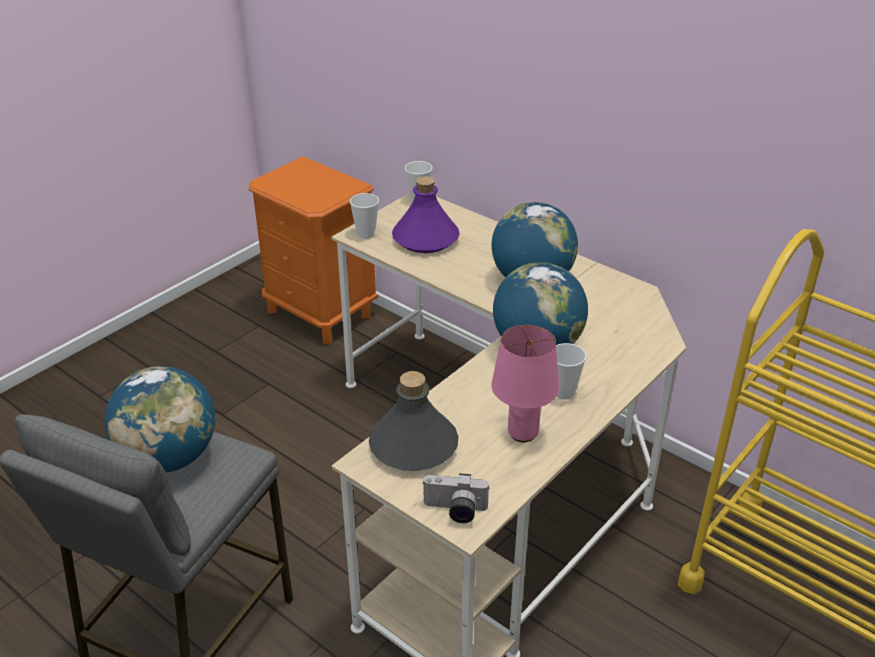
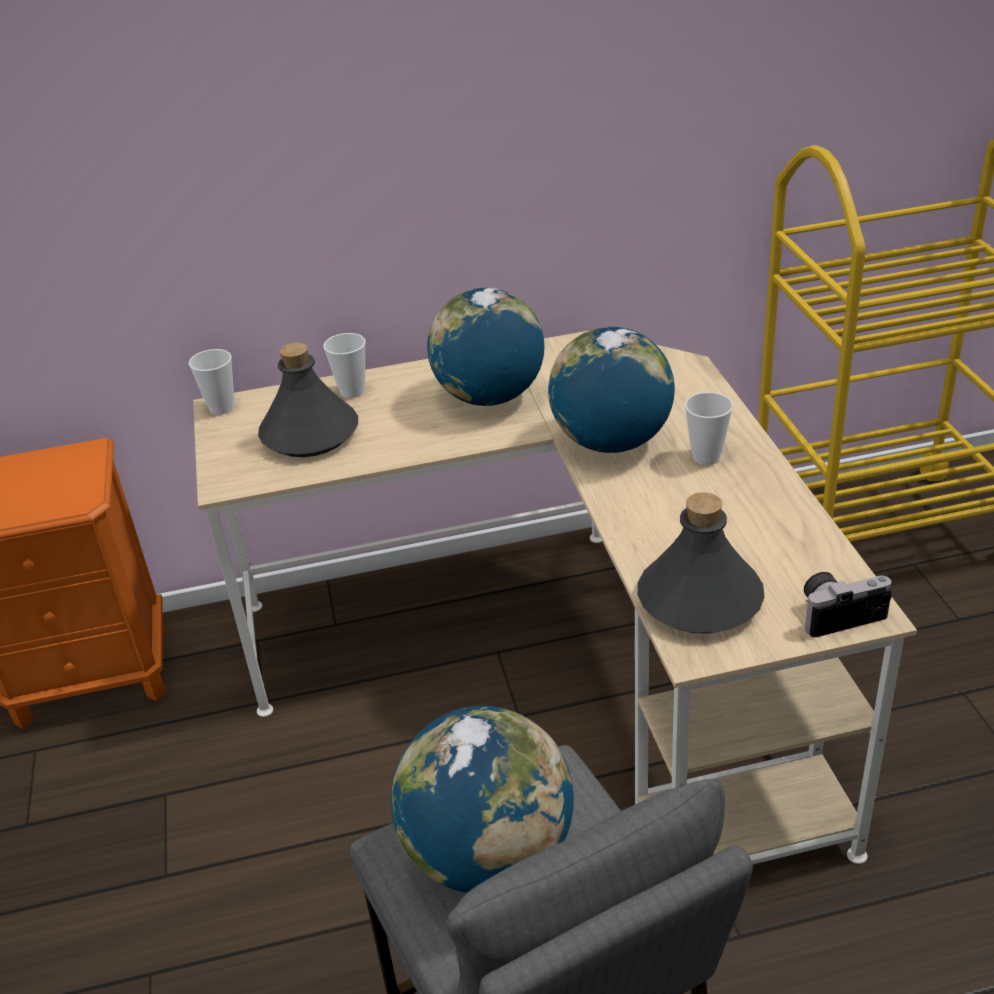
camera: 50 degrees left, 0 degrees up
(366, 234) = (235, 475): cup -> cup (352, 391)
(426, 239) = (310, 434): purple bottle -> grey bottle
(454, 511) = (838, 613): camera -> camera turned 150 degrees counterclockwise
(523, 434) = (749, 512): pink table lamp -> none

